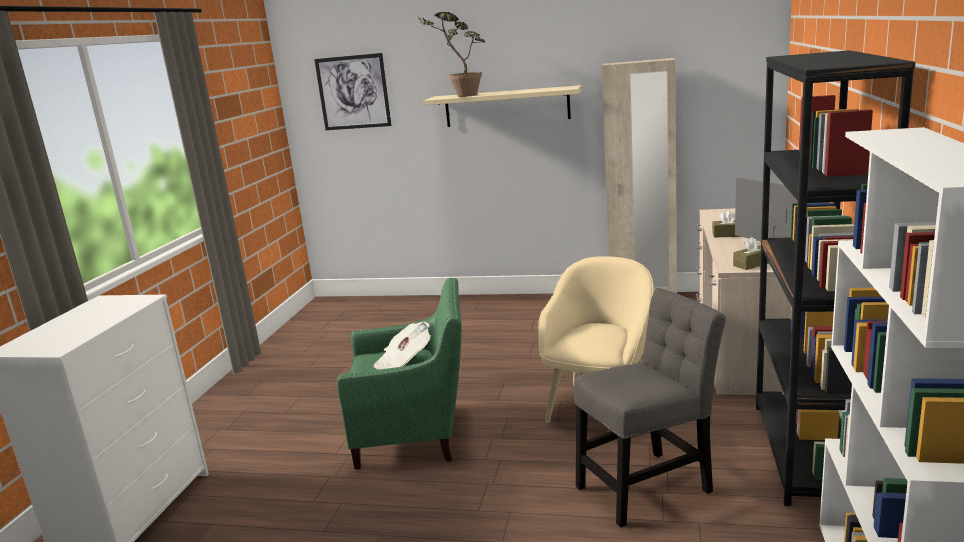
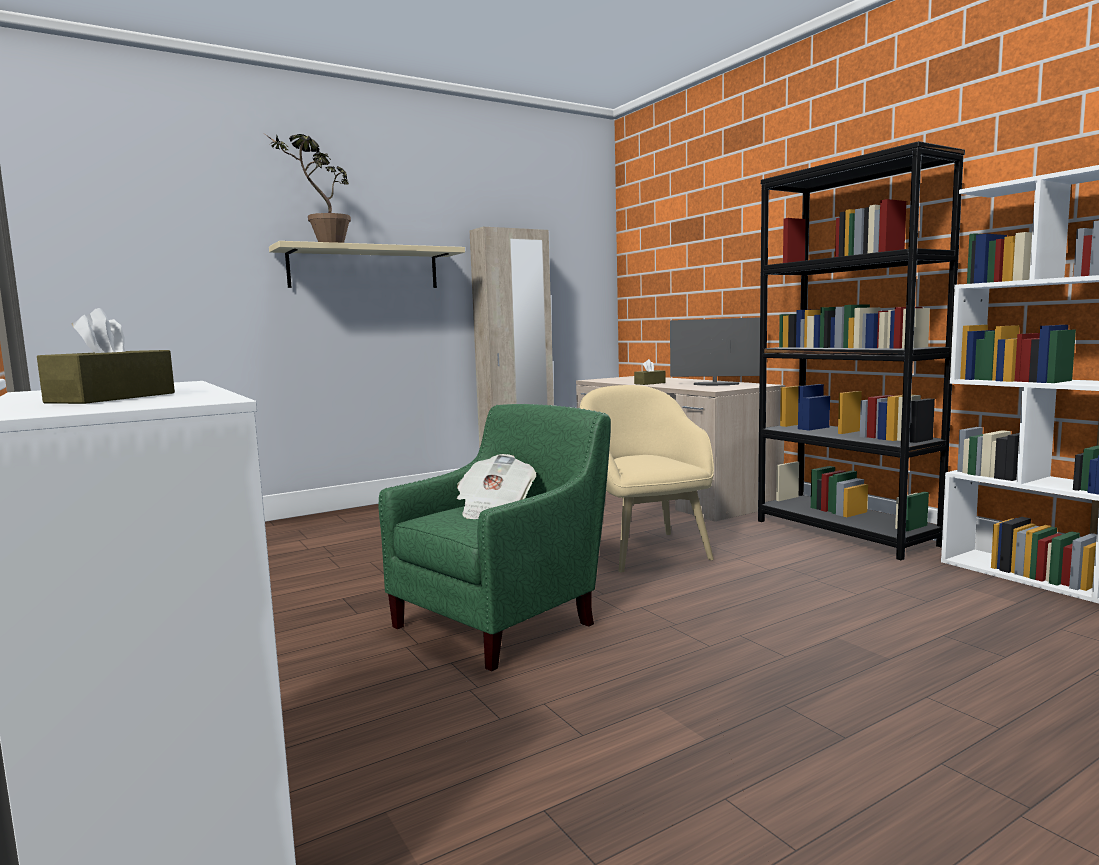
camera: 45 degrees left, 10 degrees down
(353, 92) = (141, 228): picture -> none
(648, 486) = (799, 580): grey chair -> none
(751, 264) = (723, 387): brown tissue box -> brown tissue box (112, 398)

